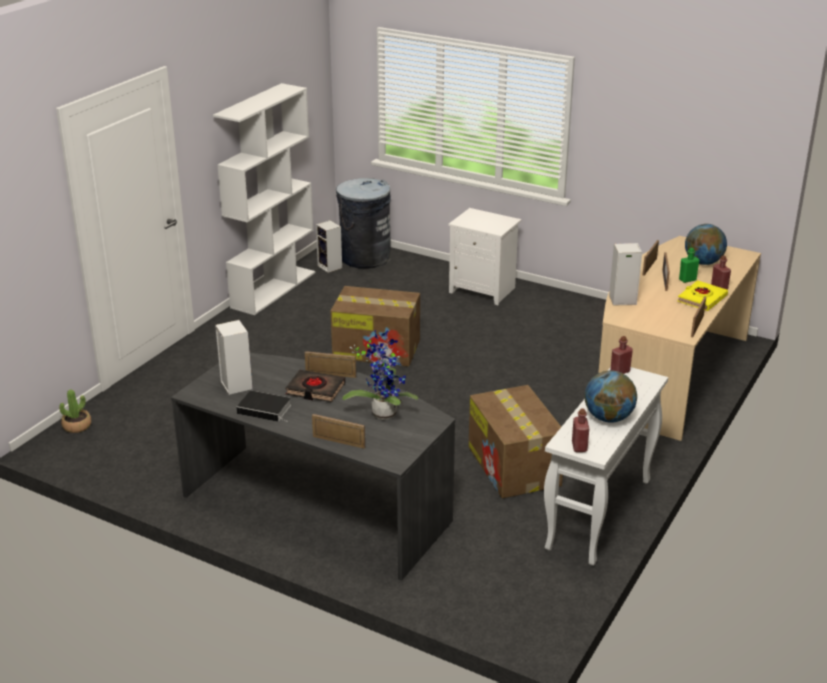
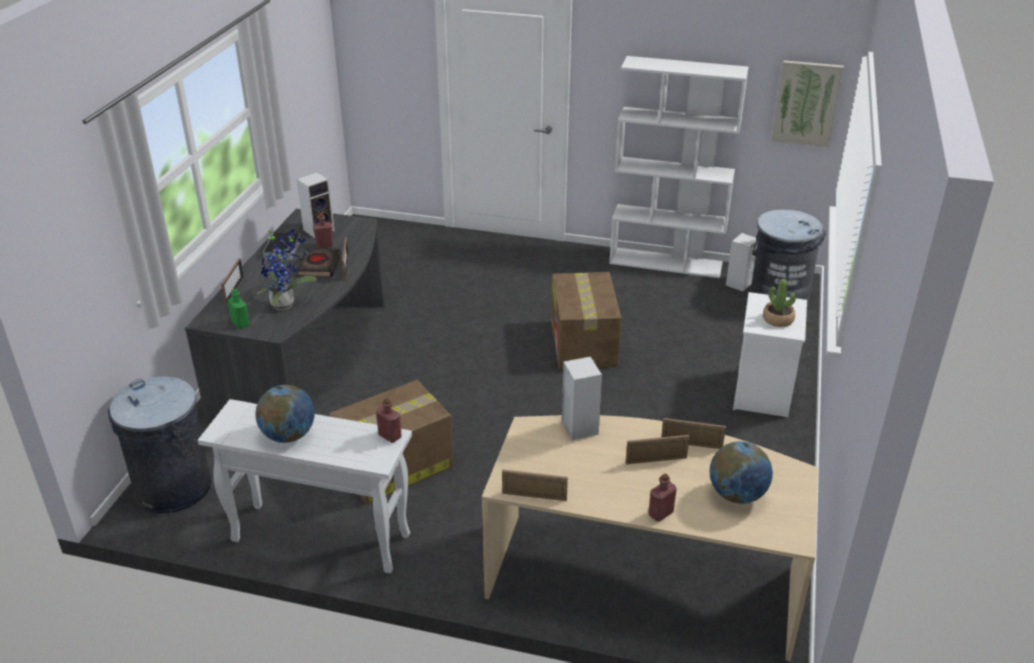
camera: 75 degrees right, 5 degrees up
(77, 426) = (392, 228): potted plant -> potted plant (778, 319)
(311, 97) = (806, 103): none -> picture
(505, 605) = (173, 488): none -> grey trash can
(579, 447) = (230, 420): red bottle -> red bottle (325, 245)
(687, 280) = (670, 481): green bottle -> green bottle (240, 324)
(701, 299) = (617, 497): yellow book -> none

